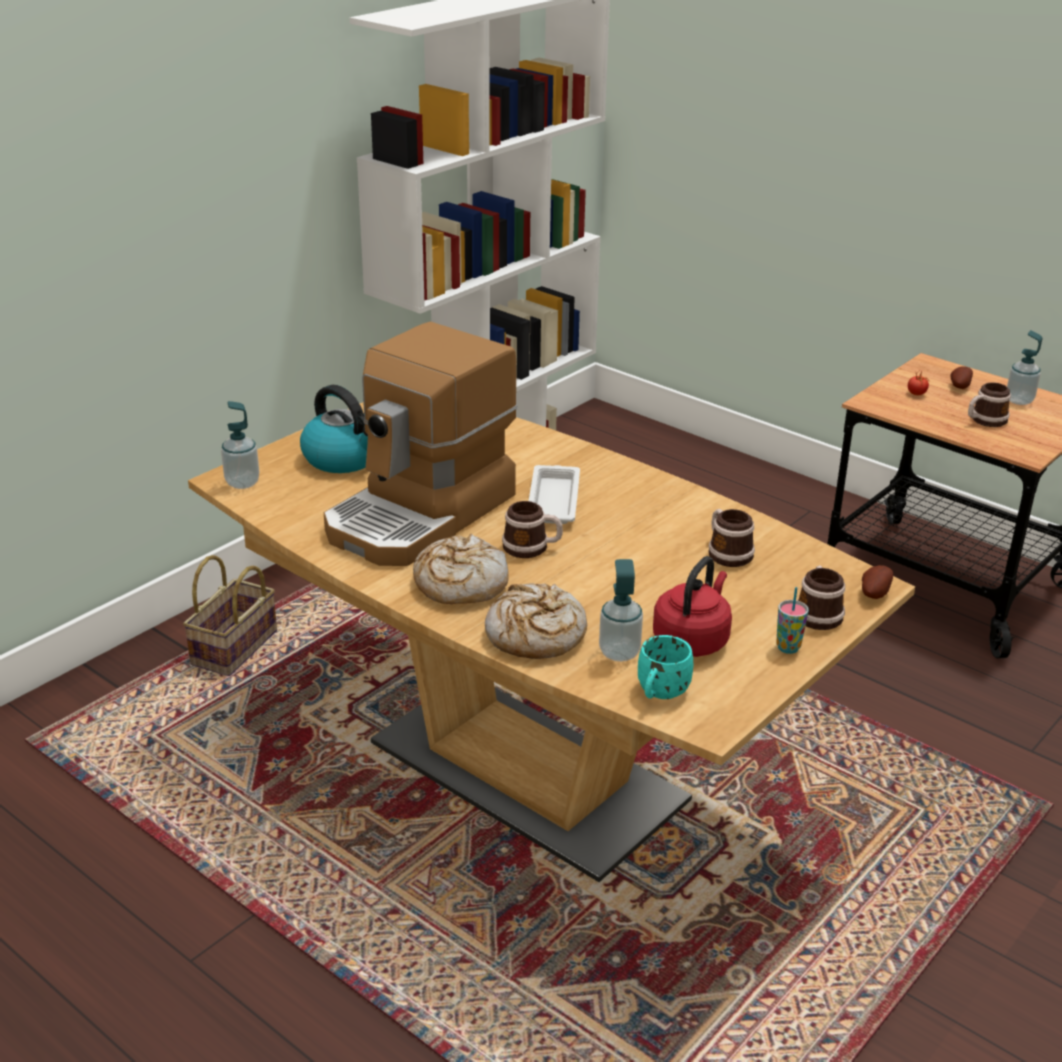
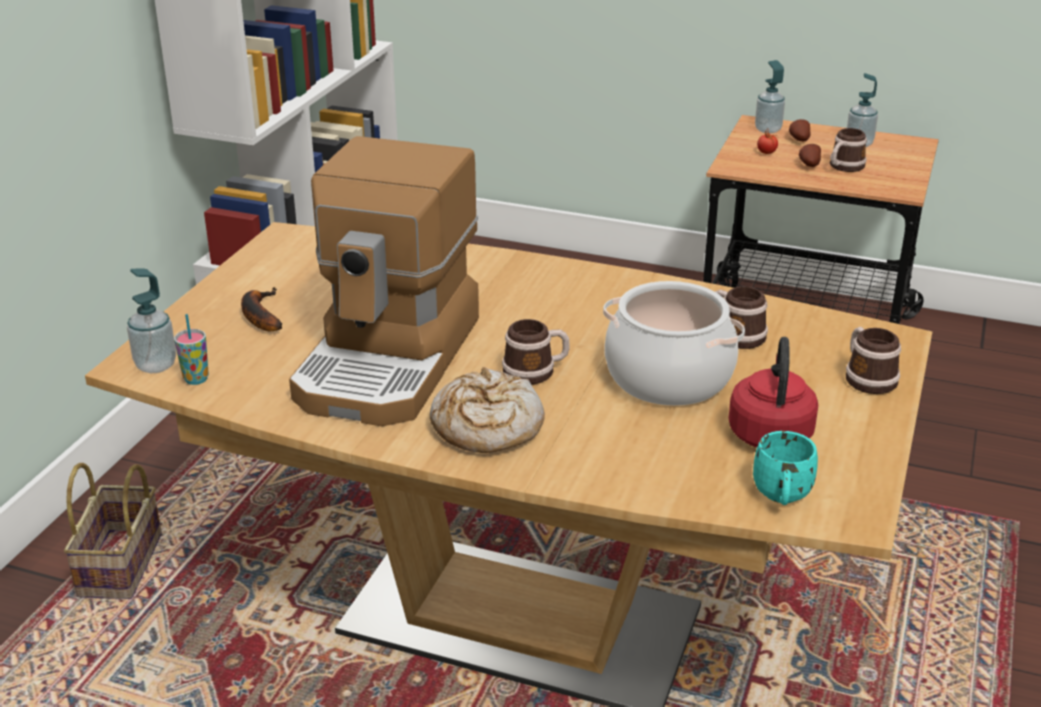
camera: 20 degrees left, 0 degrees up
(344, 458) = (259, 315): kettle -> banana
(535, 635) = (608, 465): bread -> none
(553, 500) = (521, 316): white tray -> none
(619, 653) = (708, 463): soap dispenser -> soap dispenser (768, 129)
(639, 576) = (668, 377): none -> cooking pot
(788, 648) = (867, 419): cup -> cup (196, 379)
(873, 593) = (902, 346): potato -> potato (808, 165)

